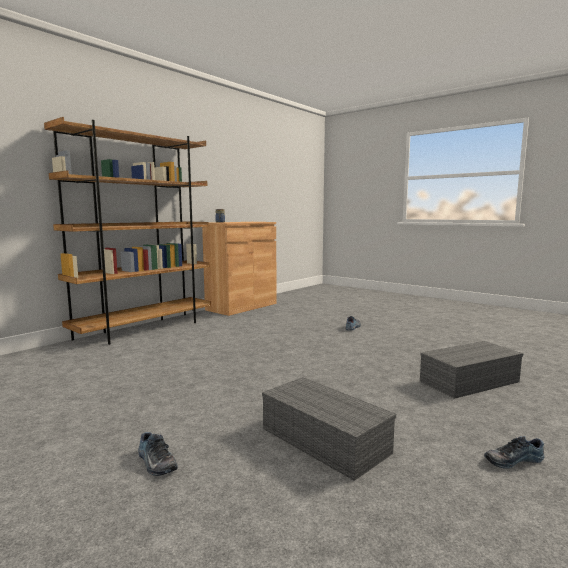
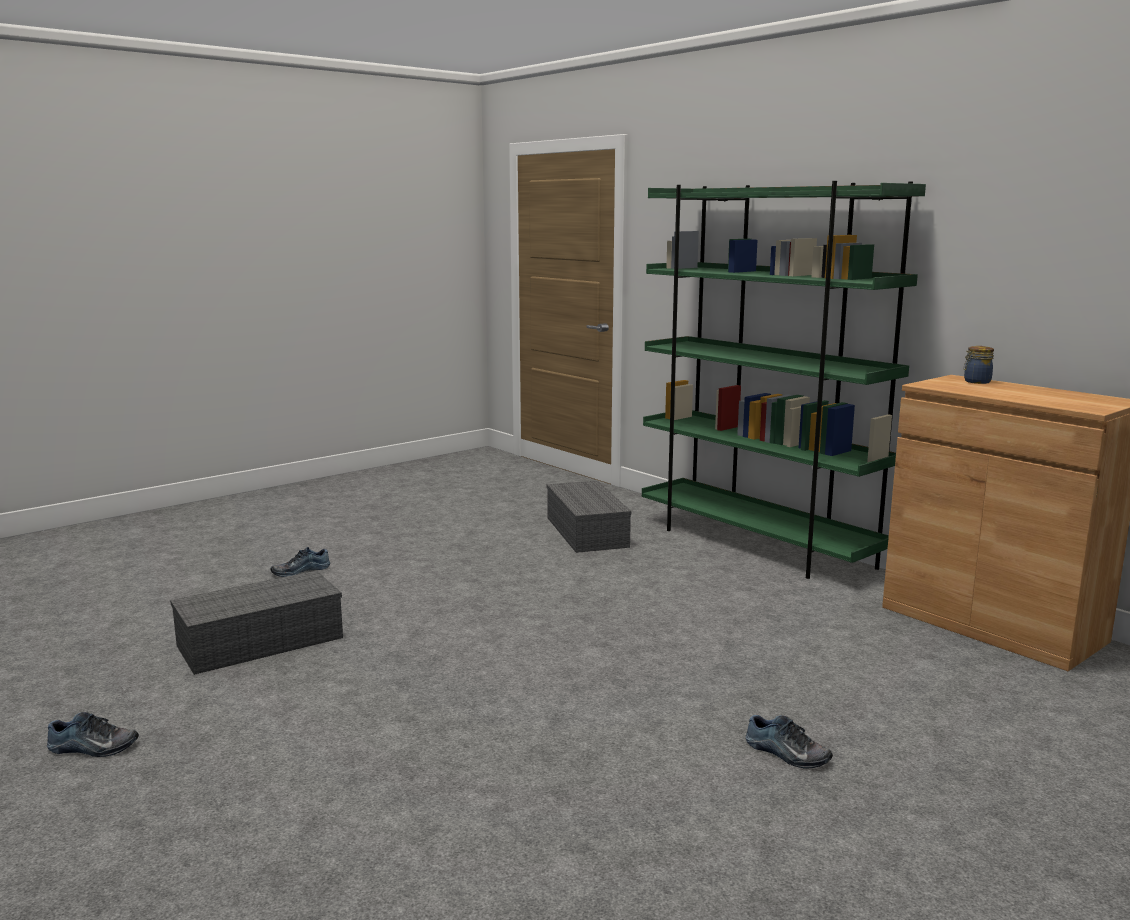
camera: 100 degrees right, 5 degrees up
(145, 329) = (757, 545): brown bookcase -> green bookcase
(469, 381) = (328, 814): grey storage box -> grey storage box (588, 532)
(512, 459) = (92, 748): shoe -> shoe turned 90 degrees clockwise

